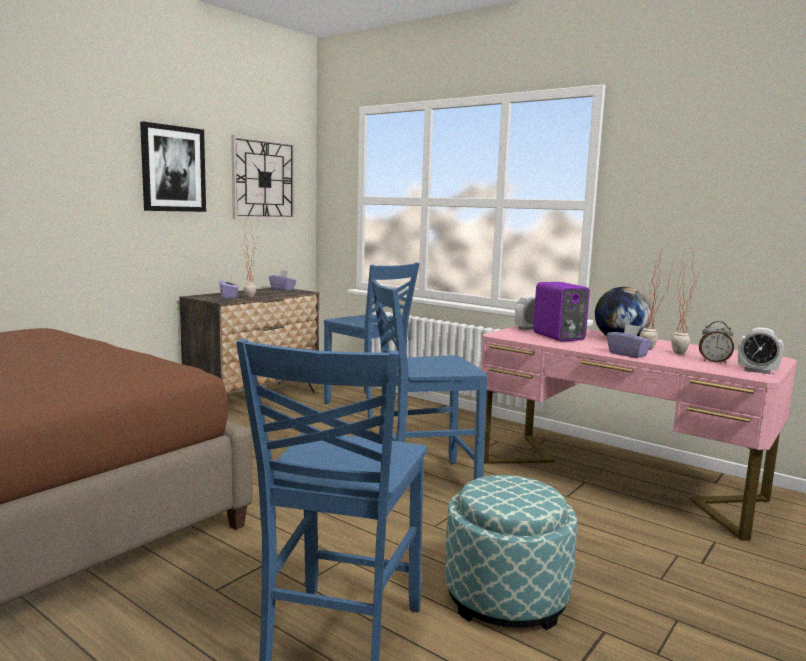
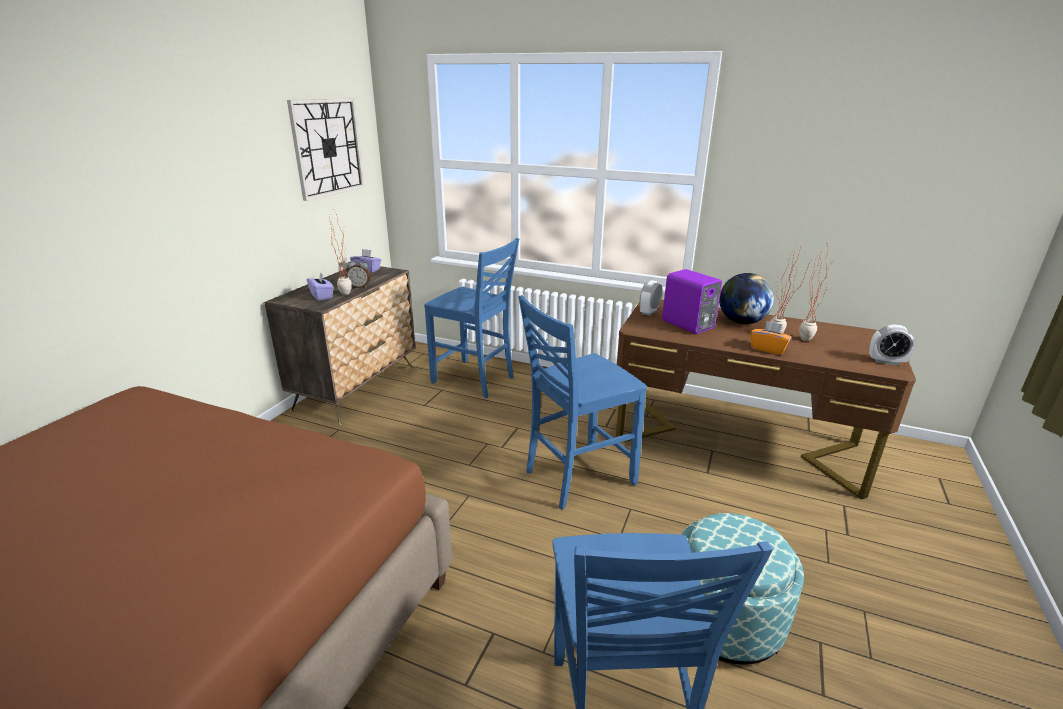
camera: 15 degrees left, 15 degrees up
(173, 169) = (230, 155): picture -> none
(617, 480) = (735, 443): pink desk -> brown desk
(627, 354) = (768, 349): purple tissue box -> orange tissue box
(714, 361) = (842, 350): alarm clock -> alarm clock (359, 286)

